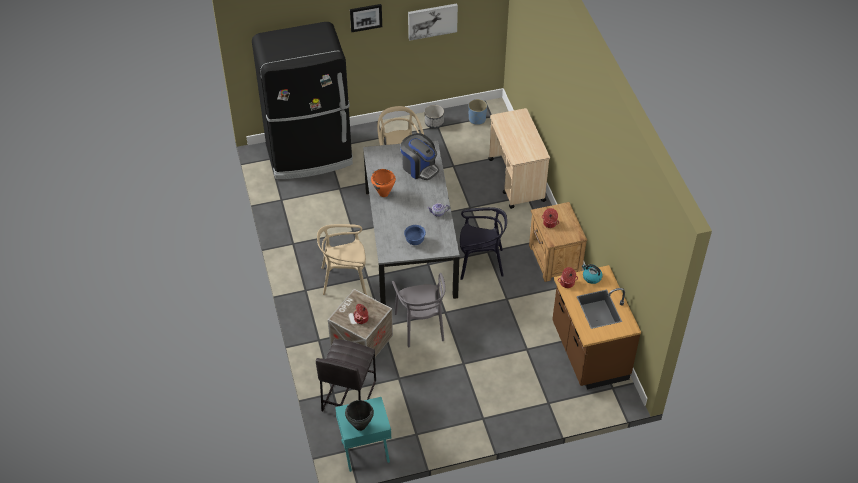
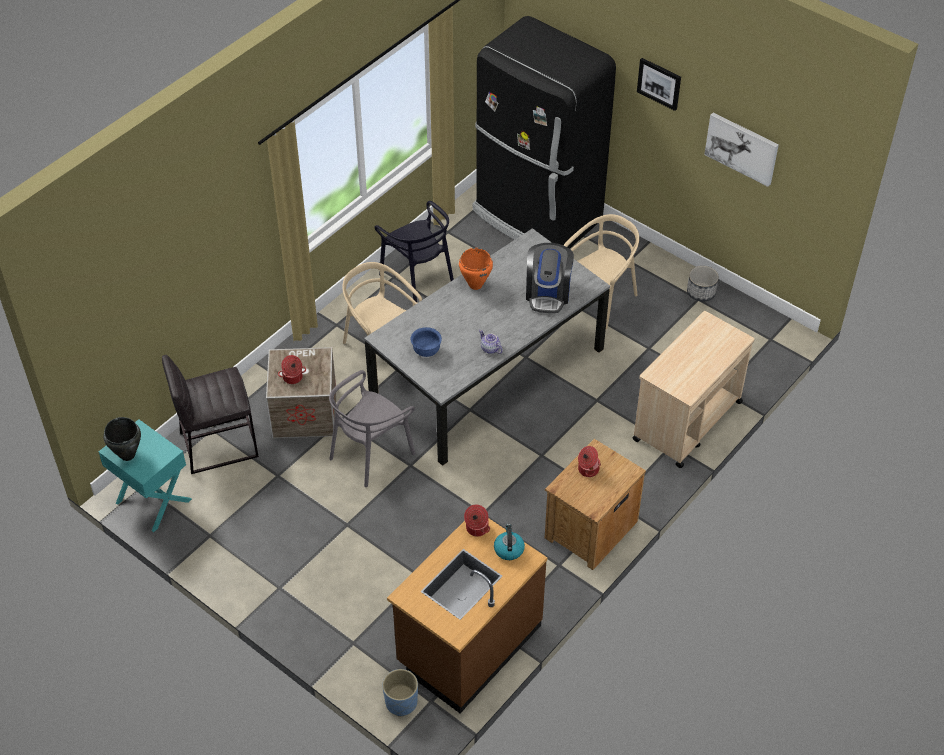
camera: 55 degrees right, 0 degrees up
(477, 119) = (750, 328): blue planter -> blue planter (401, 702)
(480, 262) = (517, 457): black chair -> black chair (418, 278)

